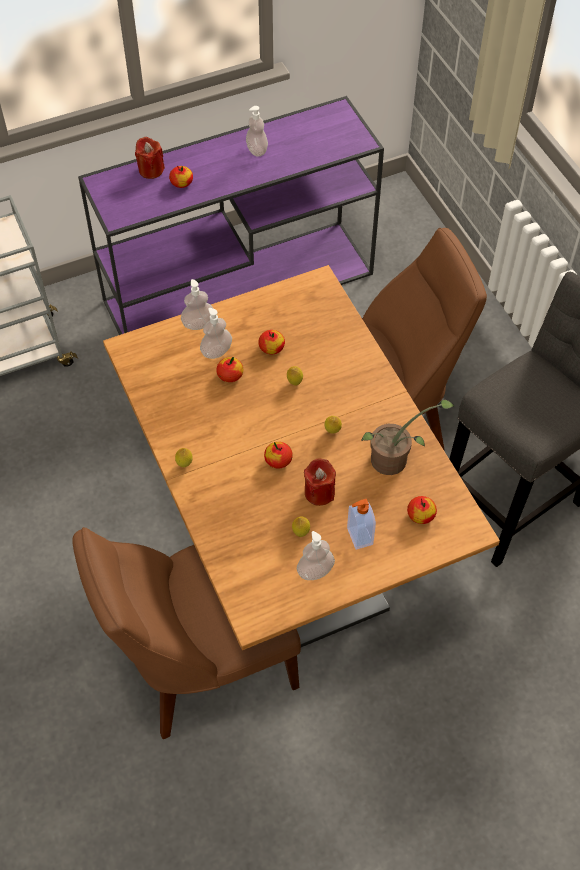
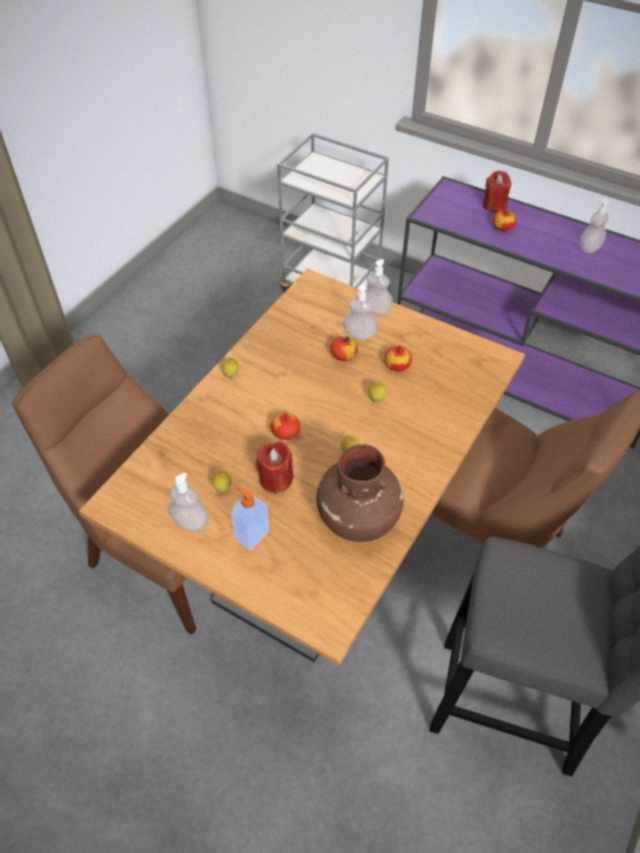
camera: 55 degrees right, 5 degrees down
(394, 460) = (358, 517): potted plant -> brown vase
(420, 515) = (314, 572): apple -> none

